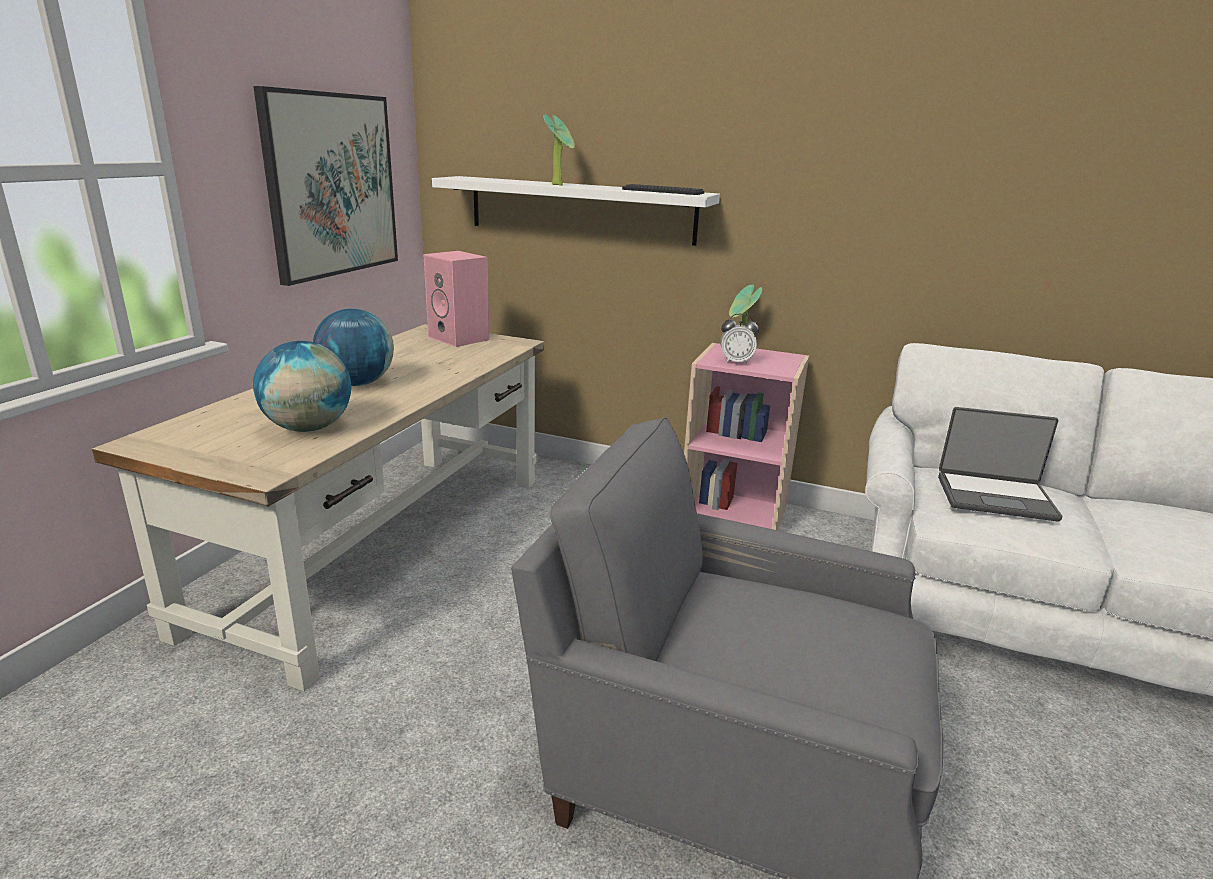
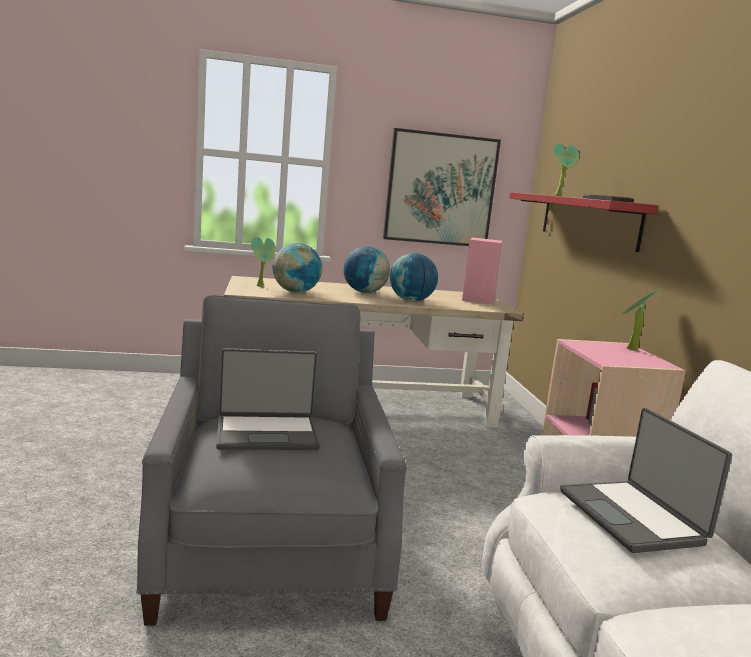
camera: 60 degrees right, 10 degrees down
(230, 444) = (261, 286): none -> potted plant
(436, 372) = (411, 301): none -> globe
(580, 209) = (587, 219): white shelf -> red shelf
(736, 362) = (594, 349): alarm clock -> none
(778, 635) = (267, 434): none -> laptop

